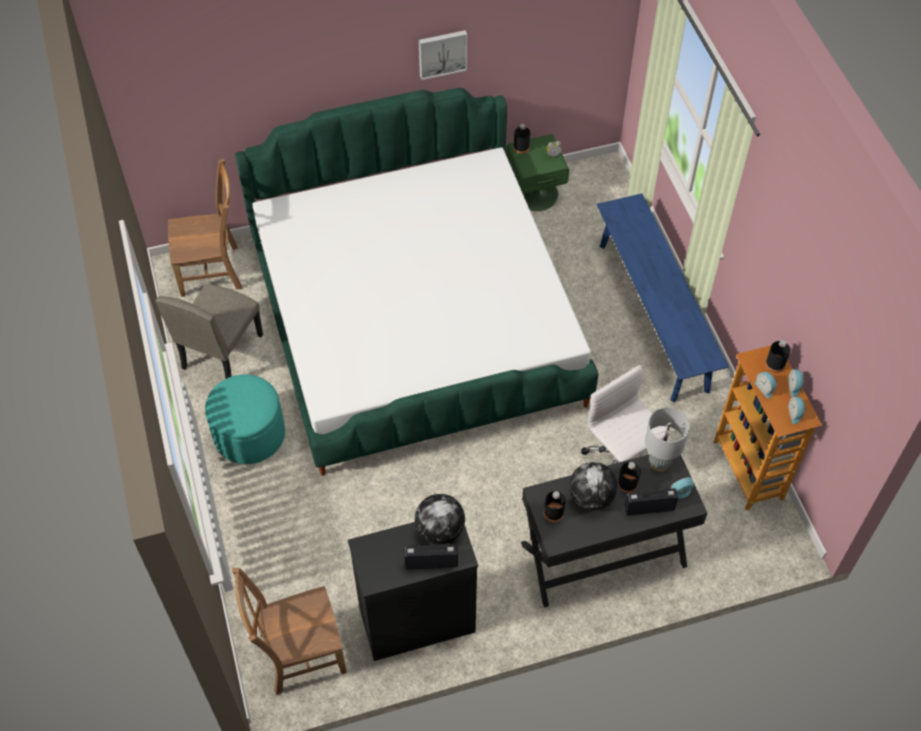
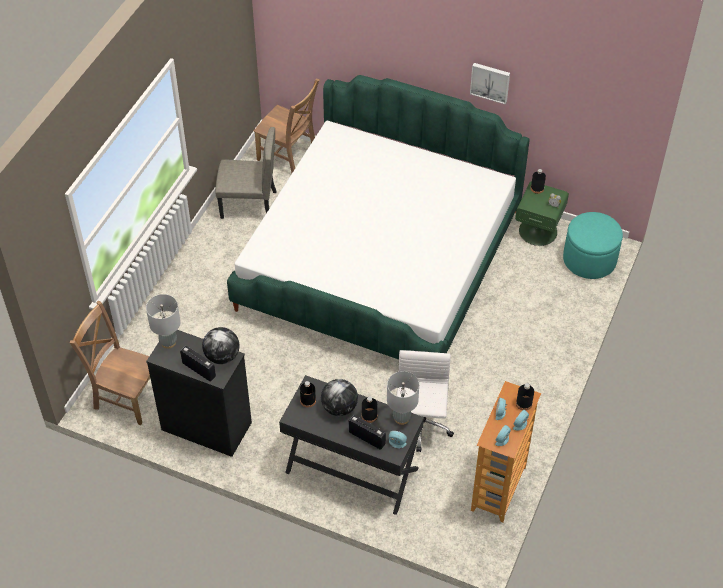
camera: 40 degrees right, 5 degrees down
(221, 351) = (248, 205): beige chair -> beige chair turned 150 degrees counterclockwise
(249, 434) = (218, 261): turquoise ottoman -> turquoise ottoman (589, 260)
(366, 558) = (168, 342): none -> grey table lamp
(653, 316) = (537, 355): blue bench -> none

